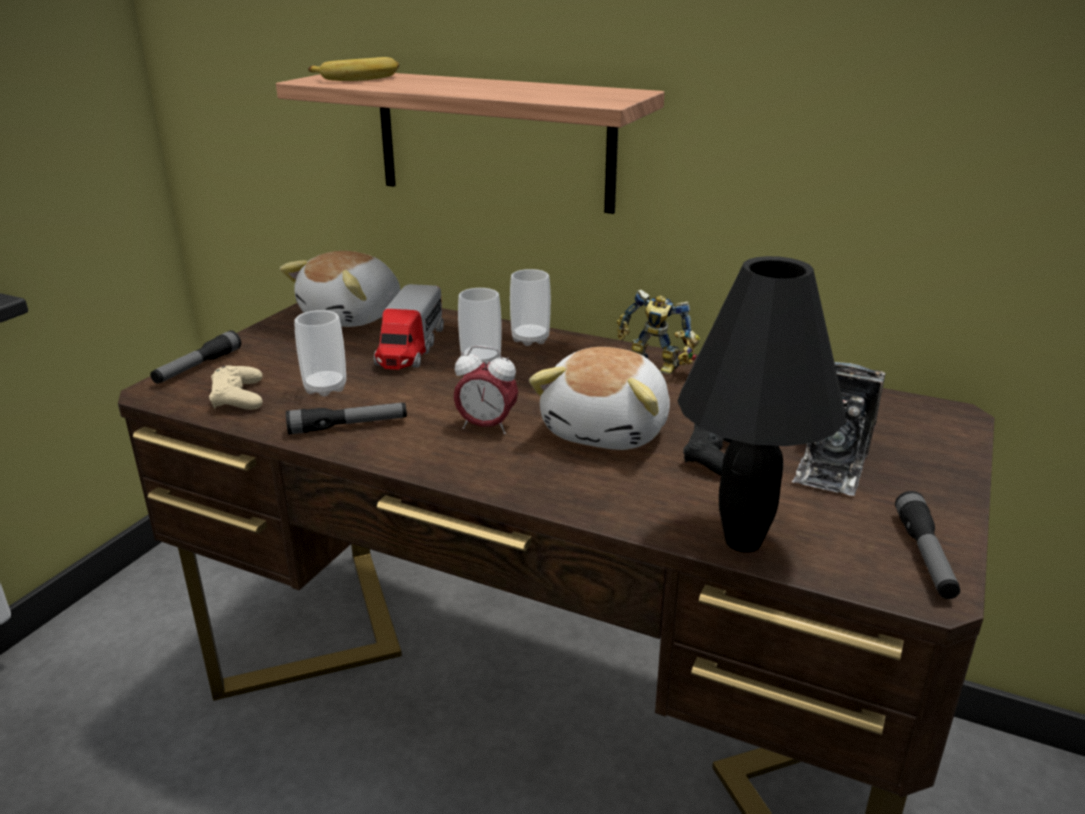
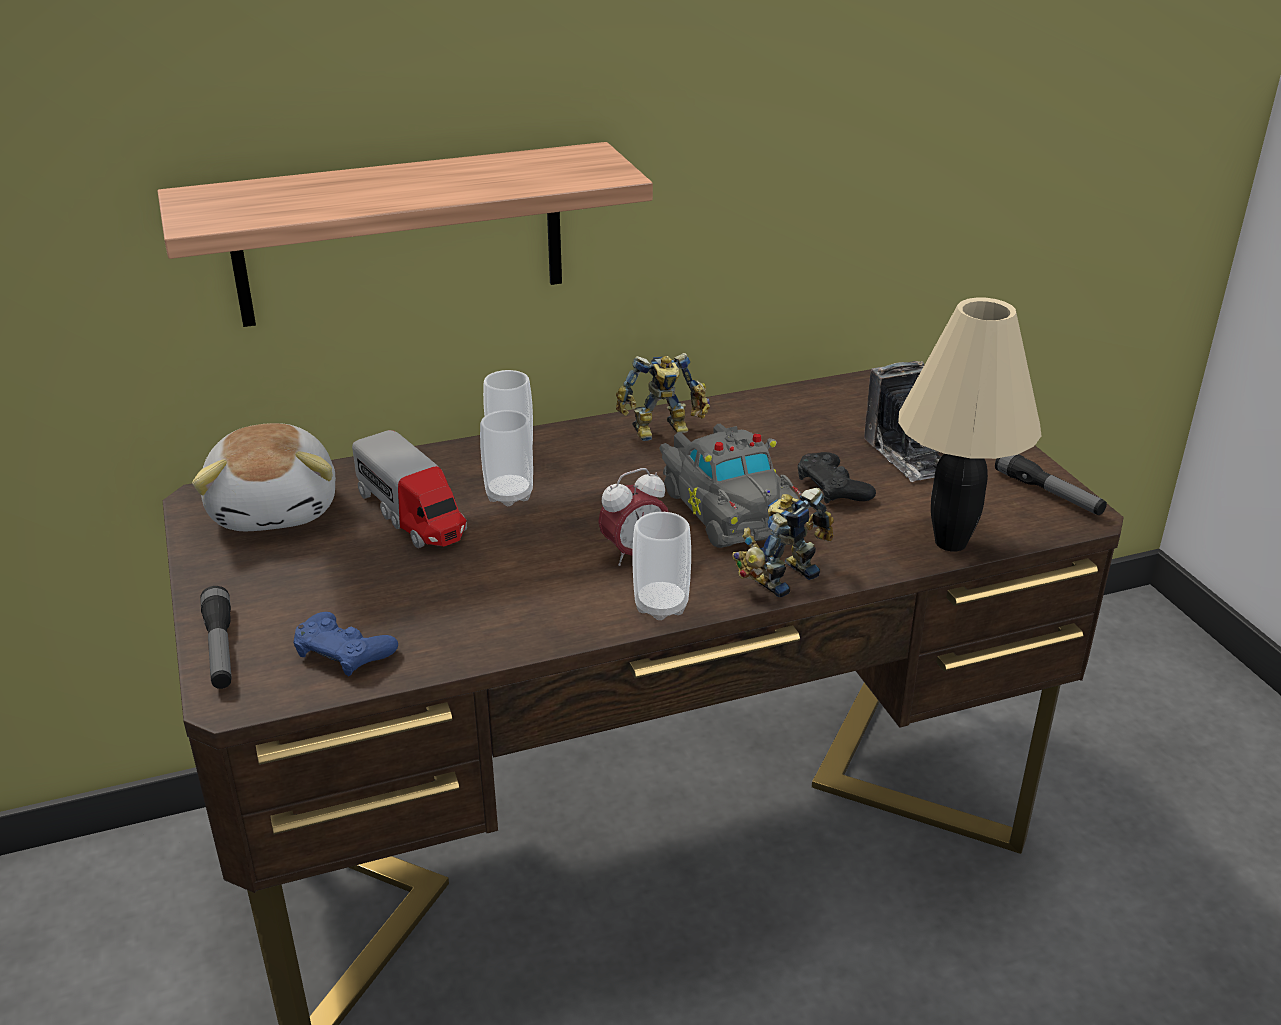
camera: 45 degrees left, 5 degrees up
(238, 397) = (344, 652): beige game controller -> blue game controller
(325, 388) = (415, 596): cup -> cup (661, 606)
(348, 426) = (517, 618): flashlight -> none
(359, 78) = (246, 202): banana -> none
(554, 490) = (781, 576): none -> toy robot
(608, 430) = (729, 506): plush toy -> grey toy car
(741, 541) = (949, 543): black table lamp -> beige table lamp

